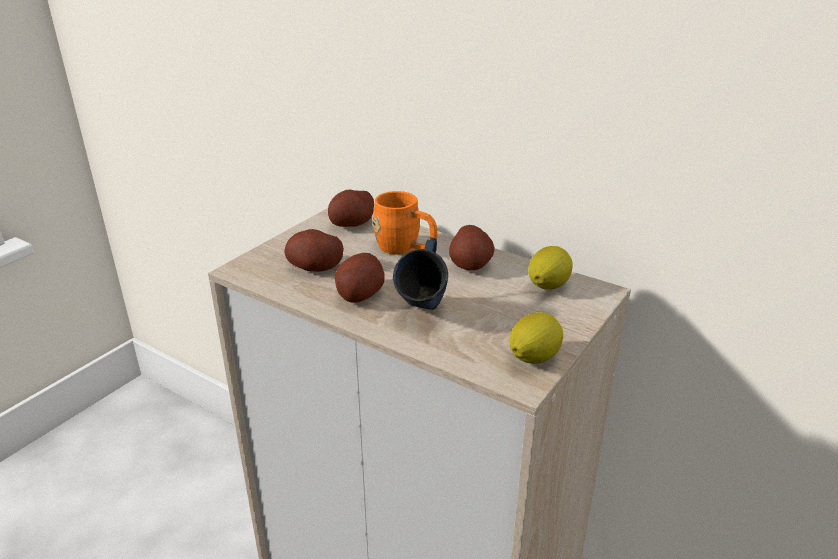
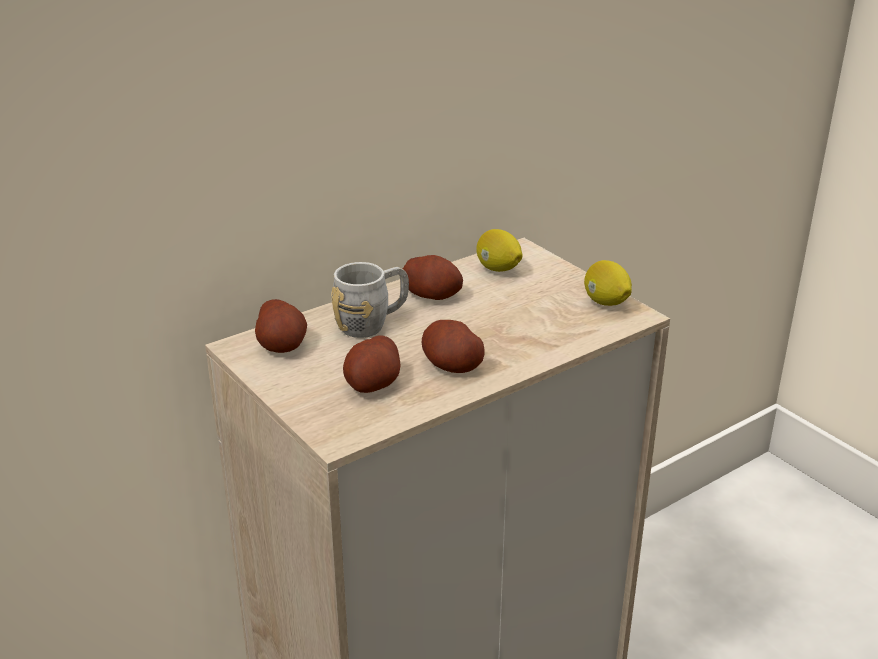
camera: 70 degrees left, 0 degrees up
(405, 249) = (372, 323): orange mug -> grey mug
(423, 314) = (510, 337): blue mug -> none

